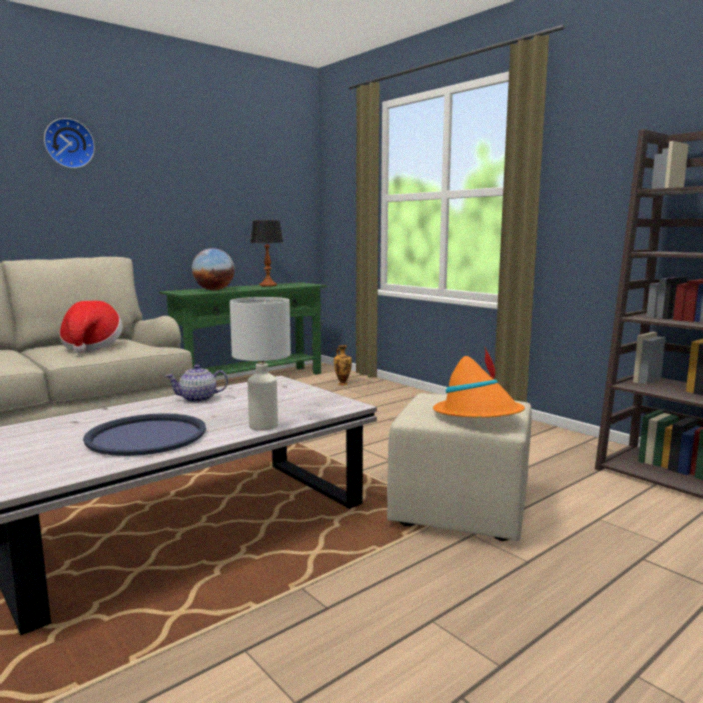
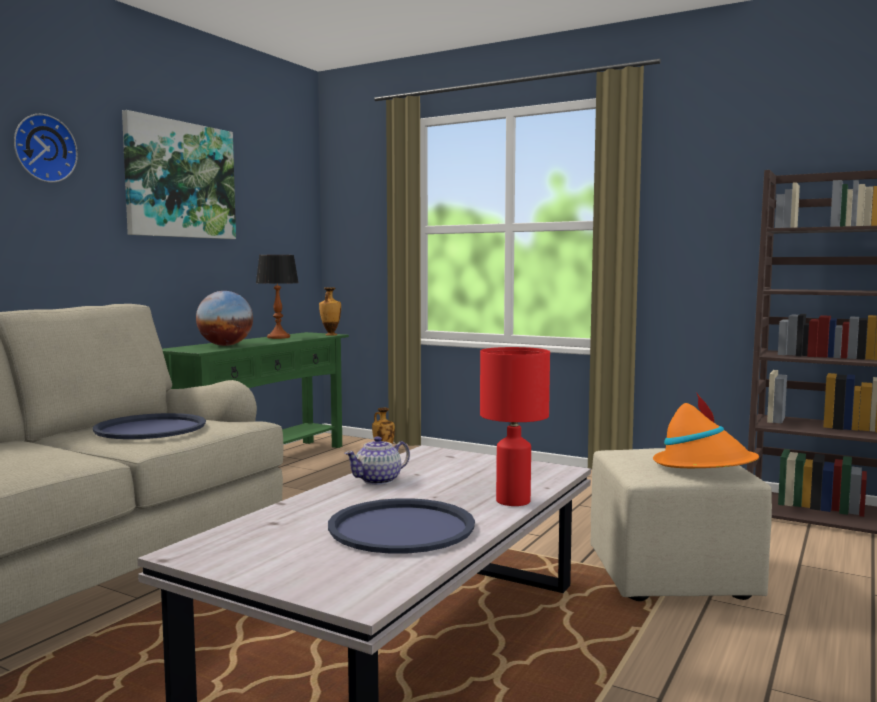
camera: 20 degrees left, 5 degrees down
(91, 347) = (151, 428): hat -> blue tray
(185, 163) = (180, 180): none -> picture
(263, 426) = (512, 501): white table lamp -> red table lamp
(311, 285) = (330, 335): none -> vase

